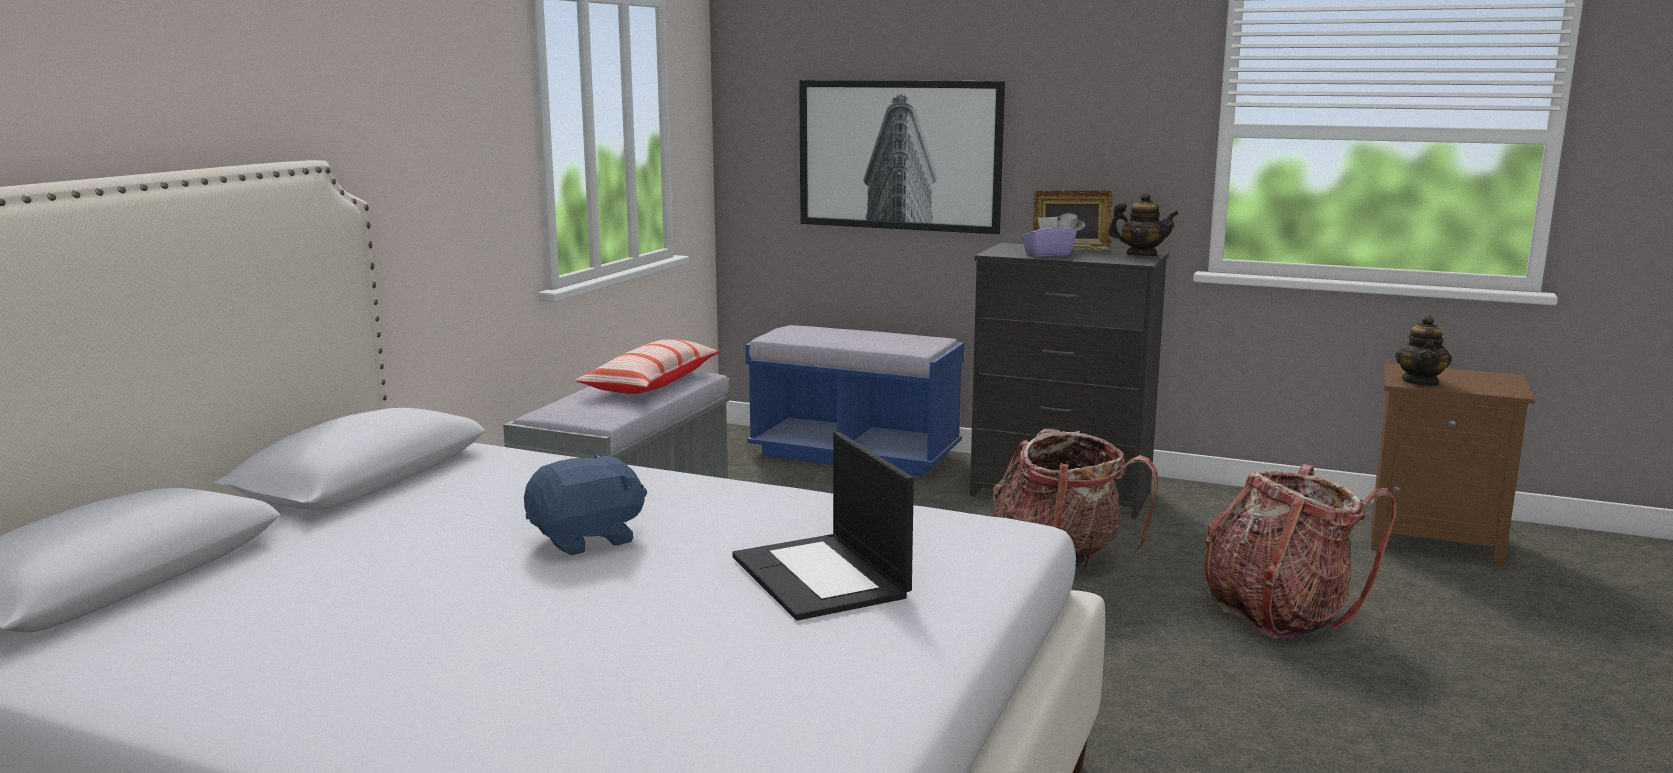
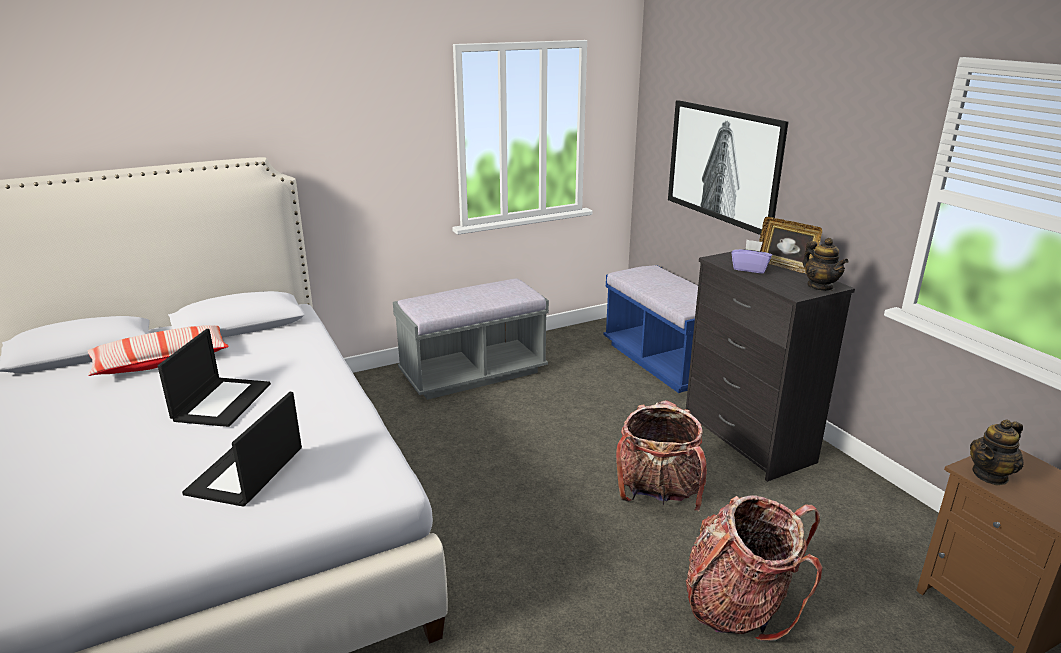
camera: 40 degrees right, 10 degrees up
(587, 539) = (222, 401): blue plush toy -> laptop
(651, 383) = (492, 294): pillow -> pillow (161, 361)

